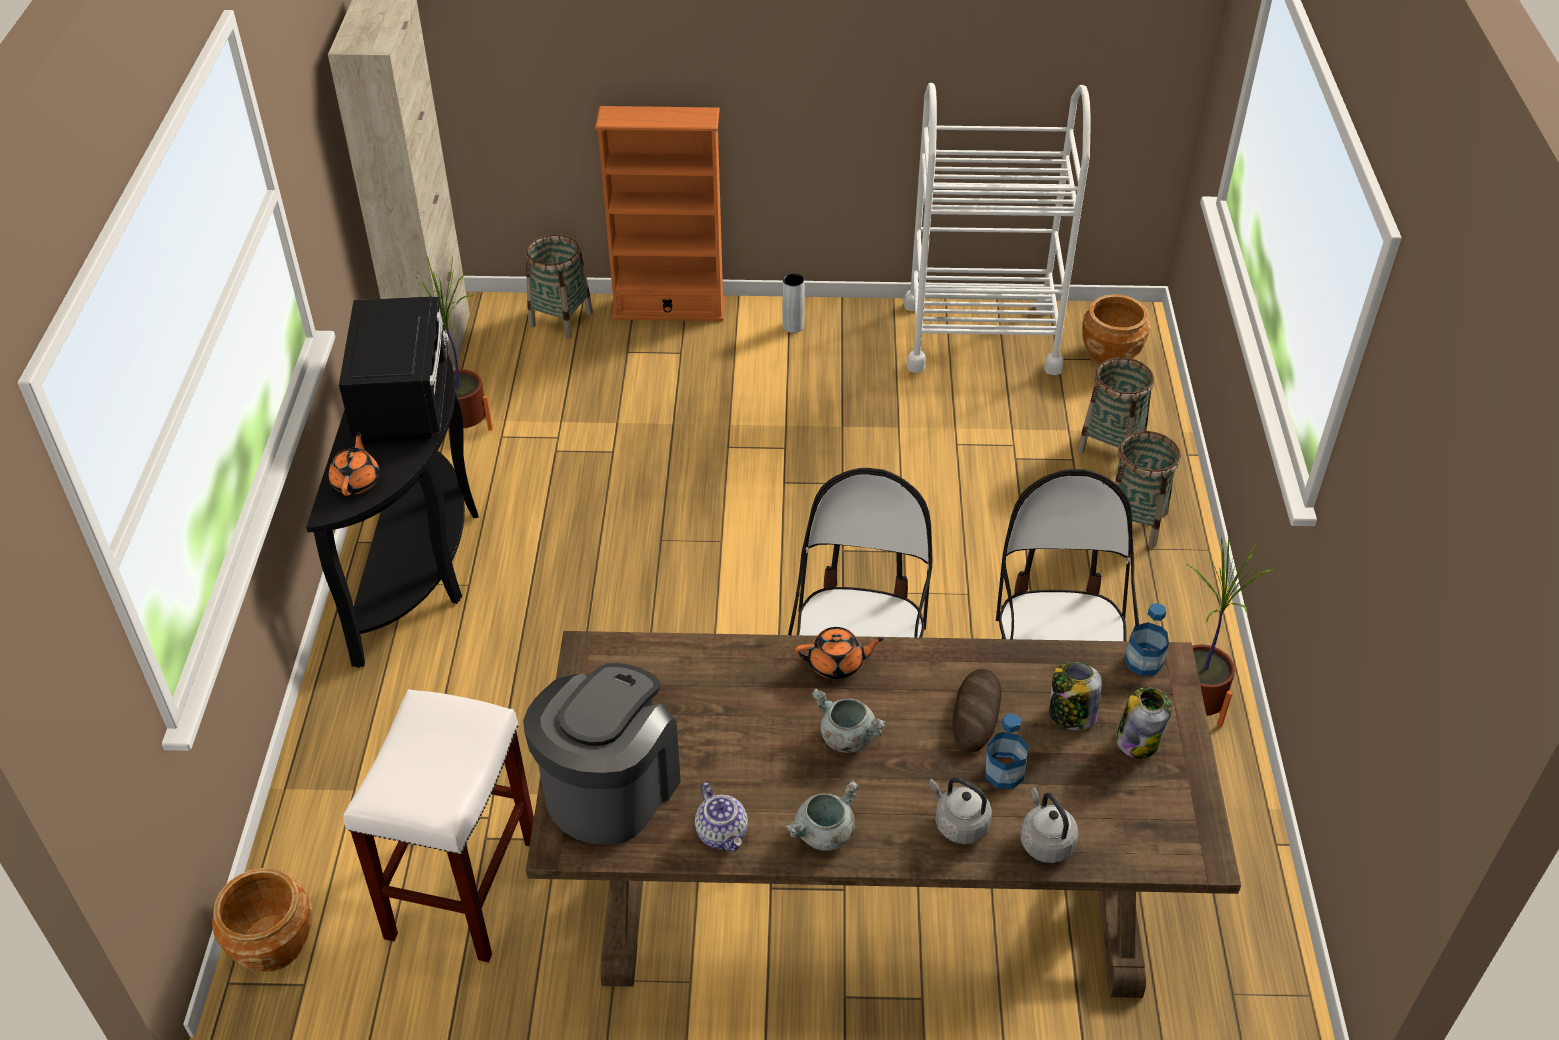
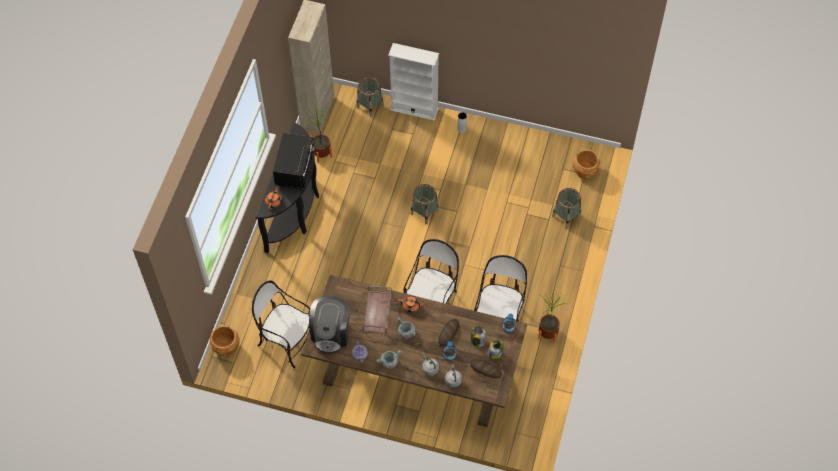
camera: 15 degrees right, 15 degrees up
(463, 886) = (287, 341): white stool -> chair
(610, 787) = (331, 333): coffee machine -> coffee machine turned 150 degrees clockwise
(669, 308) = (414, 109): orange bookcase -> white bookcase
(741, 701) = (378, 312): none -> brown tray
(981, 337) = (536, 151): white cart -> none
(1132, 790) = (486, 370): none -> bread
(1134, 522) = (560, 253): basket -> basket (424, 212)

